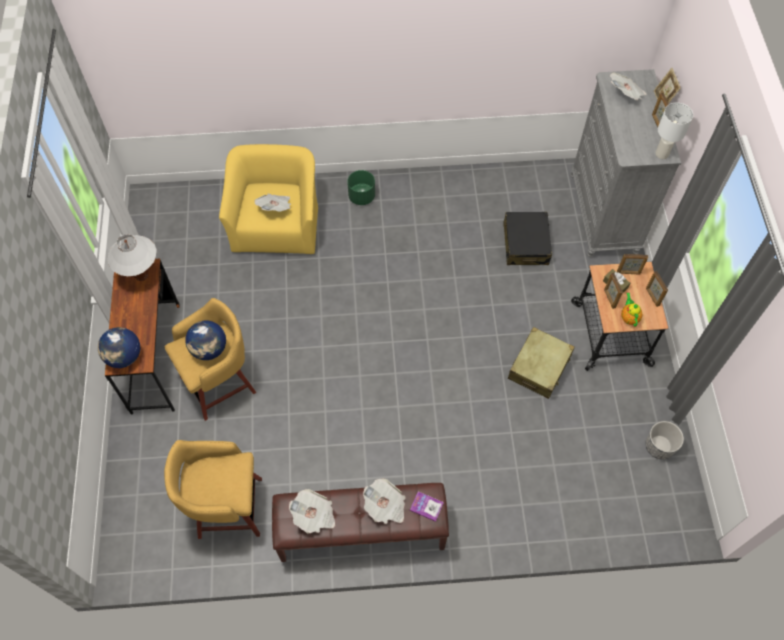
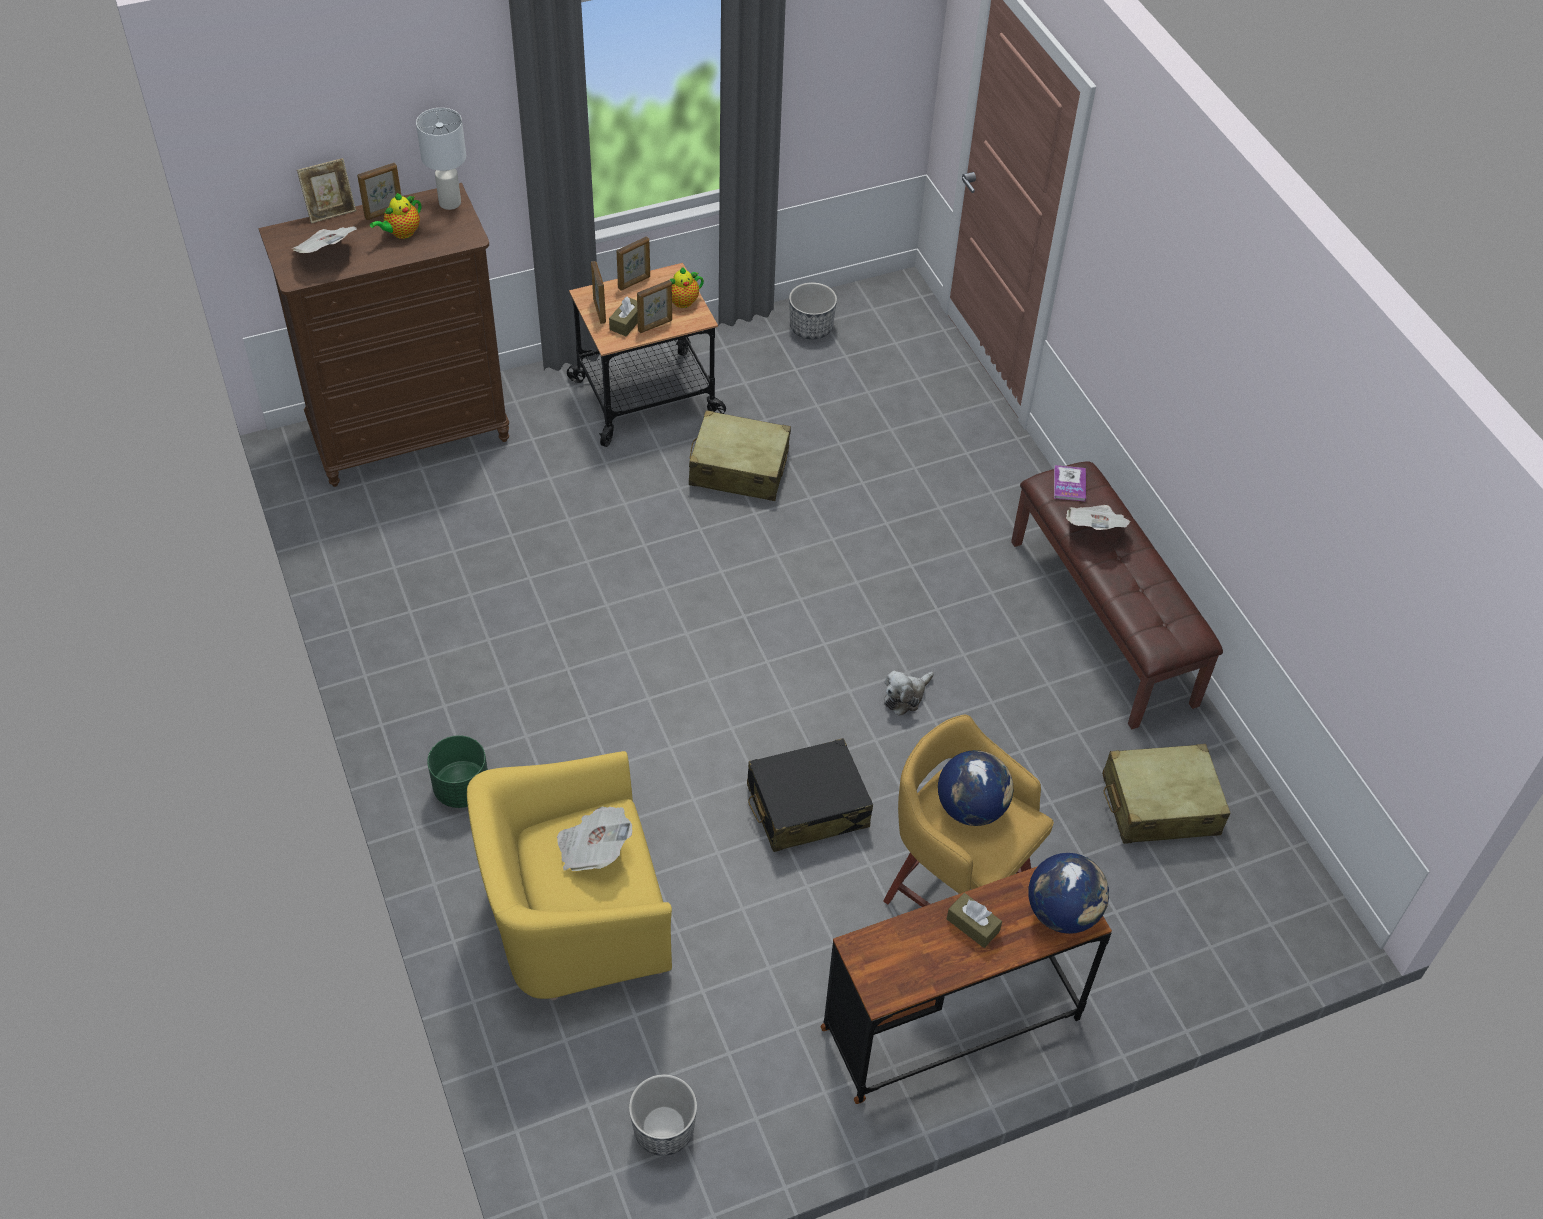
camera: 110 degrees left, 10 degrees down
(137, 316) = (972, 925): none -> brown tissue box
(142, 276) = (885, 953): white table lamp -> none
(164, 234) = (664, 1129): none -> planter
(227, 507) = (1159, 805): yellow stool -> beige suitcase
(314, 516) = (1154, 606): newspaper -> none
(346, 402) = (906, 696): none -> plush toy
(525, 244) = (504, 523): black suitcase -> black suitcase (807, 806)
(603, 214) = (410, 434): grey dresser -> brown dresser
(637, 128) = (401, 233): none -> teapot

